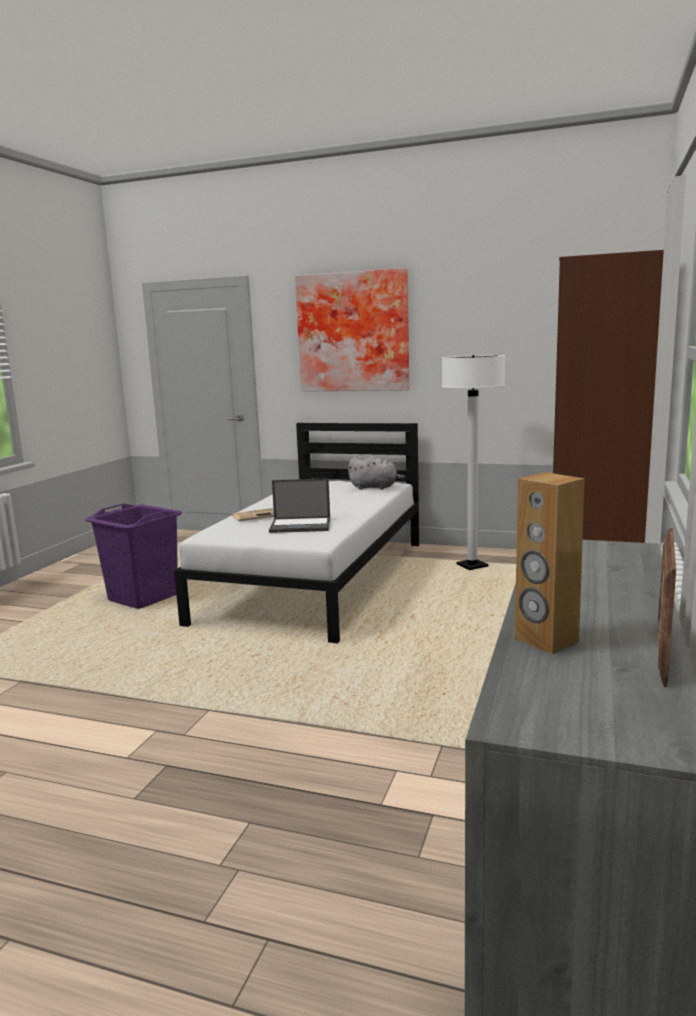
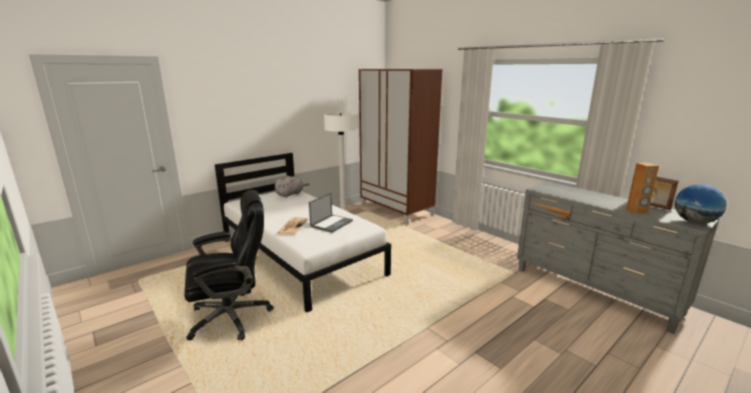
camera: 60 degrees left, 5 degrees up
(143, 598) = (232, 317): purple laundry basket -> black office chair
(353, 332) = (247, 100): picture -> none
(574, 722) = (694, 222): none -> globe

